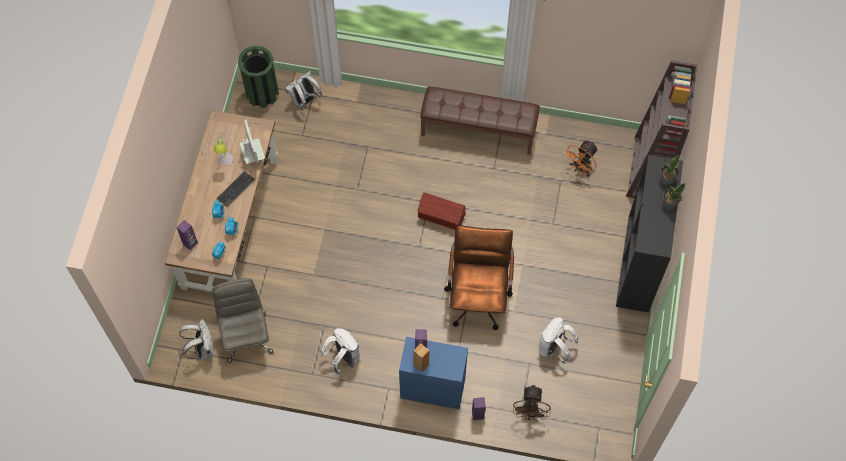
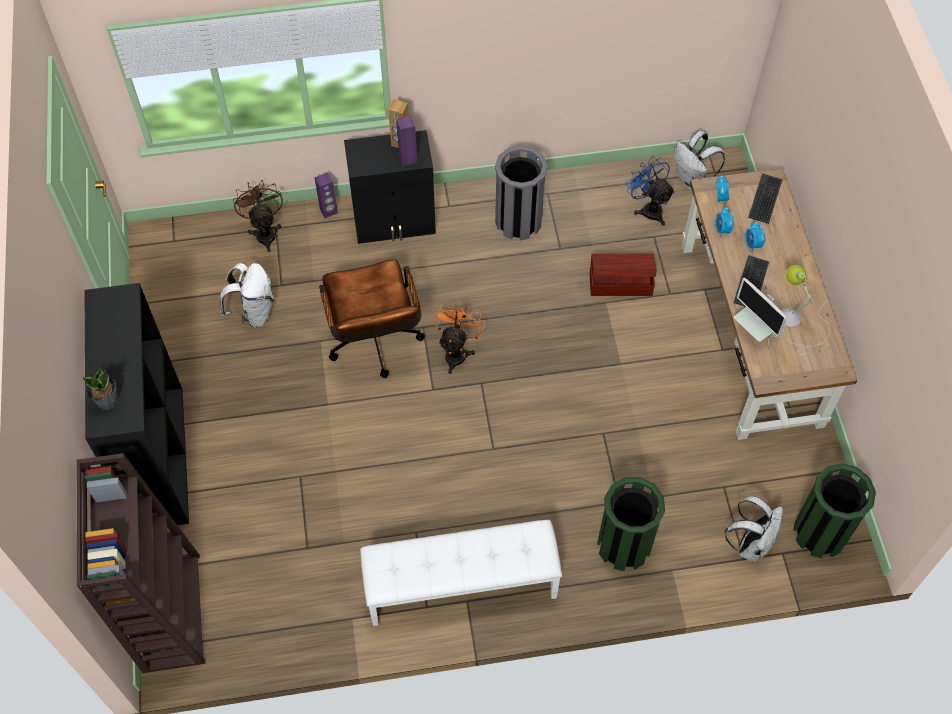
camera: 160 degrees right, 5 degrees down
(190, 243) = (765, 199): purple speaker -> keyboard
(246, 336) = (648, 208): grey office chair -> blue fan
(343, 358) = (518, 221): white backpack -> grey trash can
(376, 122) = (624, 545): none -> green trash can
(432, 387) = (395, 223): blue cabinet -> black cabinet
(441, 216) = (466, 434): brown storage box -> brown storage box (620, 283)
(478, 130) = (461, 587): brown bench -> white bench
(580, 168) = (281, 576): orange fan -> orange fan (457, 351)
(669, 203) = (97, 364): potted plant -> none

